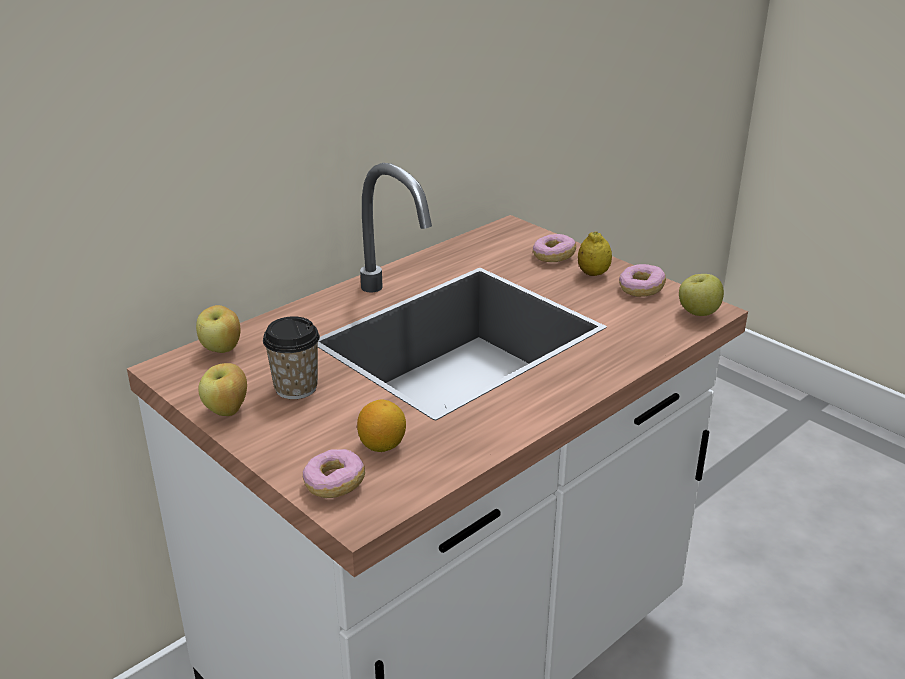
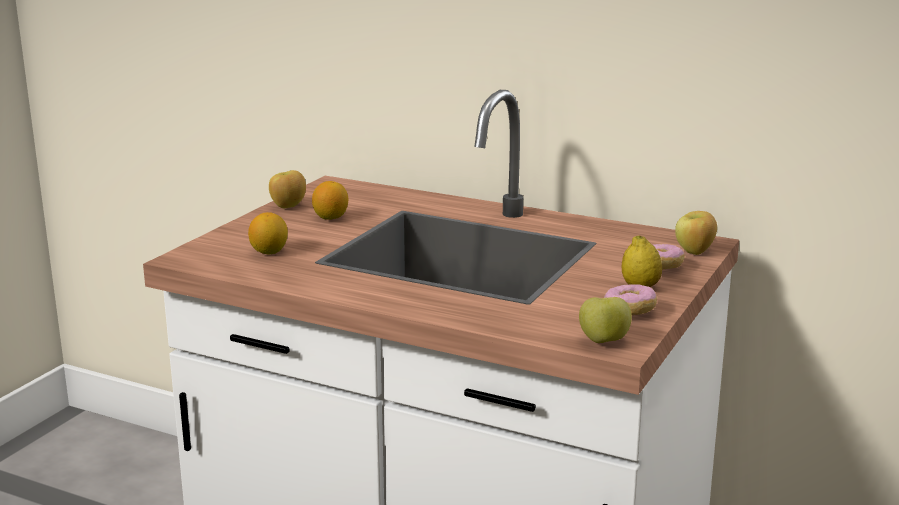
camera: 70 degrees right, 10 degrees down
(222, 349) = (368, 191): apple -> apple (694, 252)
(296, 388) = (330, 218): cup -> lemon
(334, 484) = (214, 247): donut -> none

